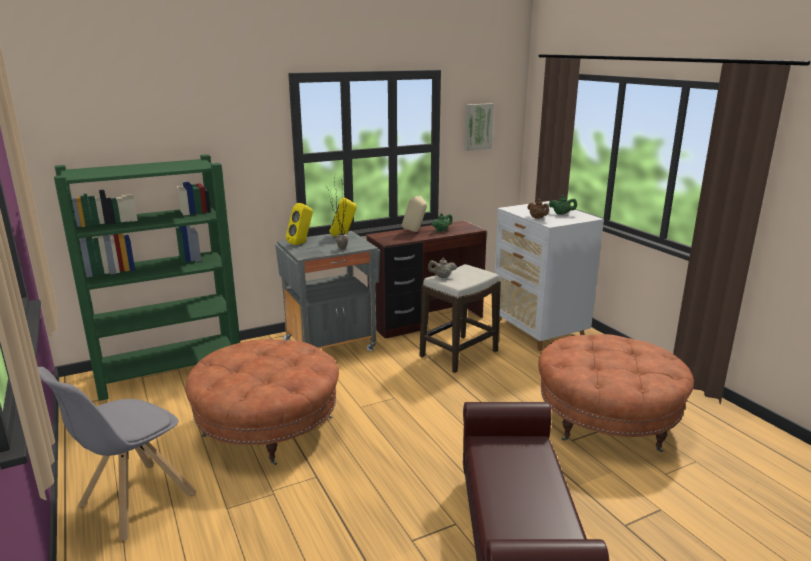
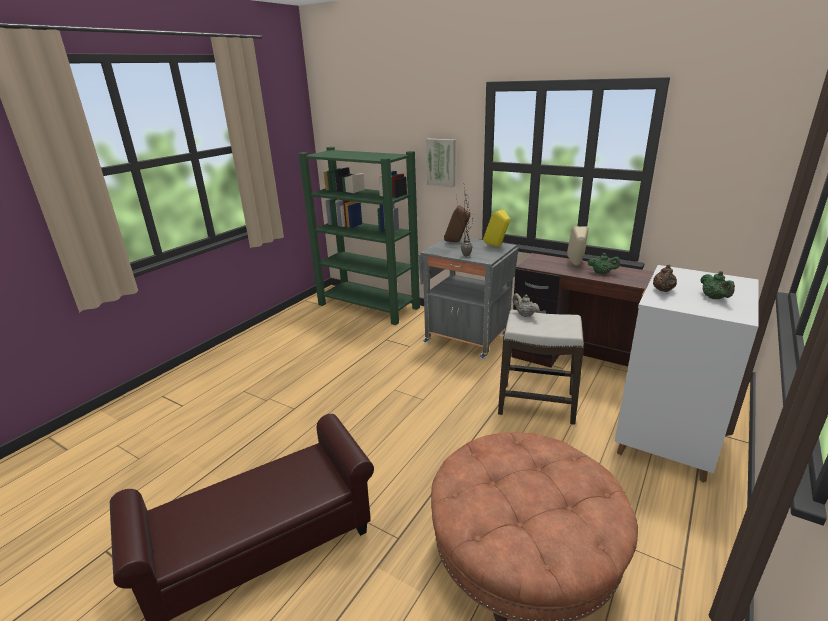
camera: 60 degrees right, 5 degrees up
(132, 502) = (234, 360): grey chair -> none
(268, 427) = (335, 366): brown ottoman -> none
(301, 243) = (456, 242): yellow speaker -> brown speaker
(477, 126) = (721, 157): picture -> picture (441, 162)

